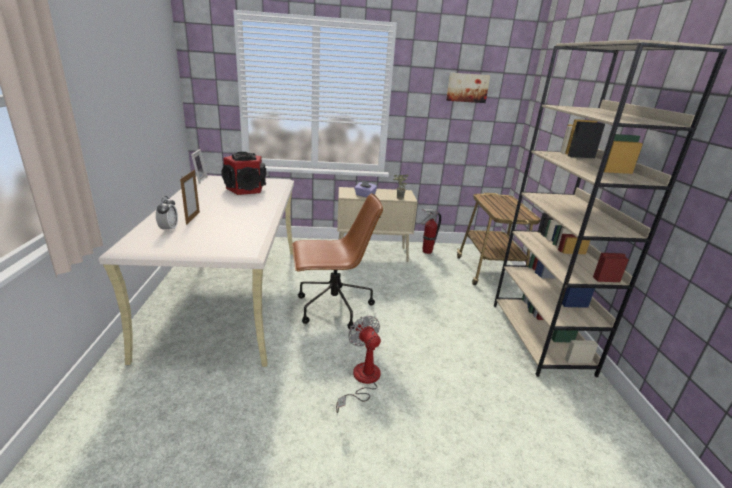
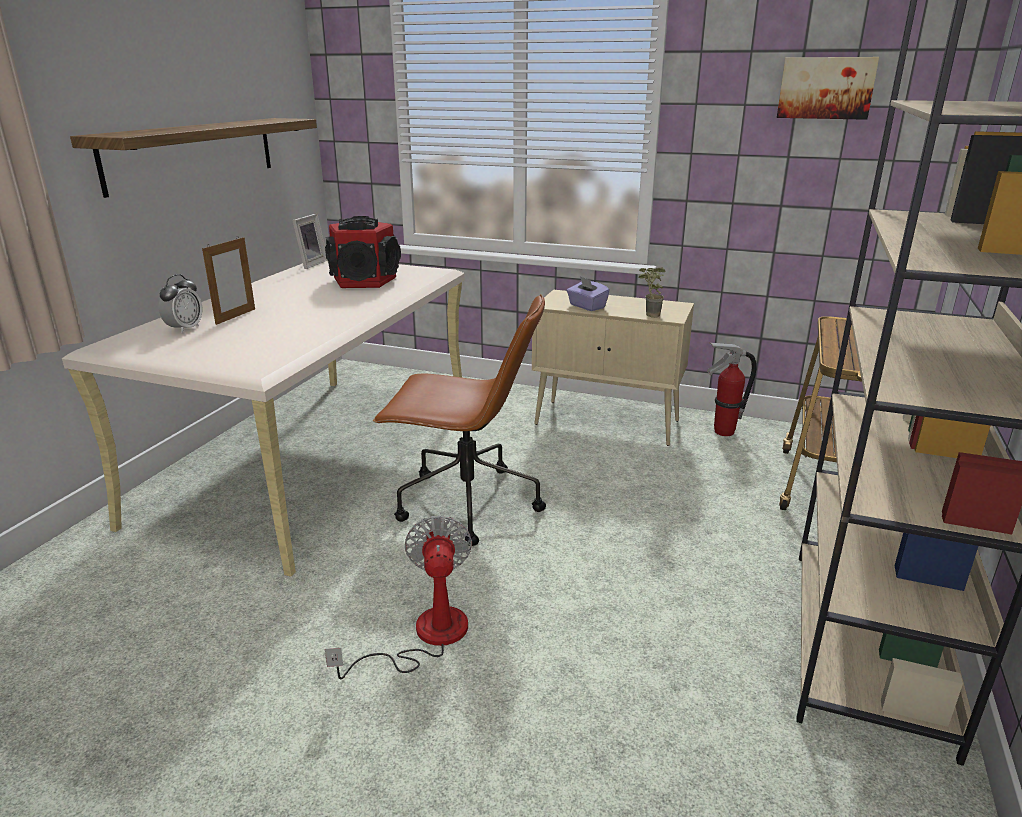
camera: 25 degrees right, 0 degrees up
(133, 115) = (193, 153): none -> shelf

